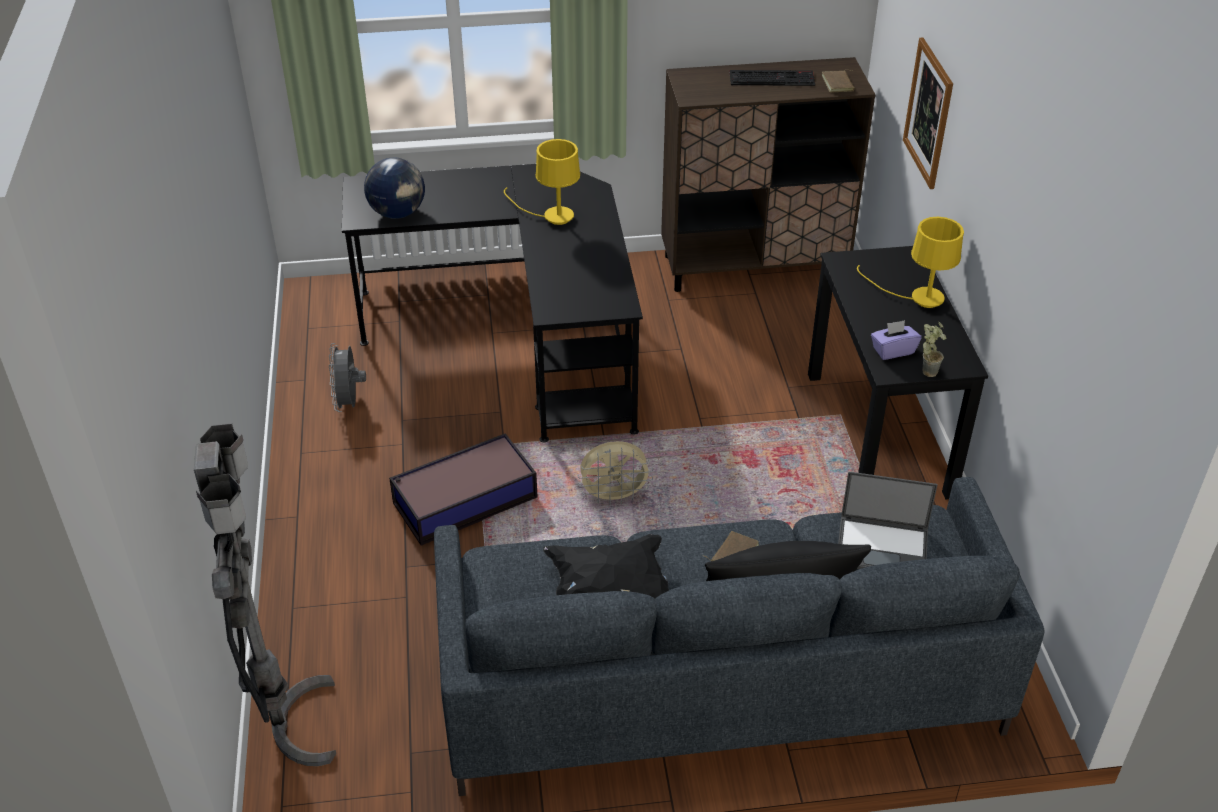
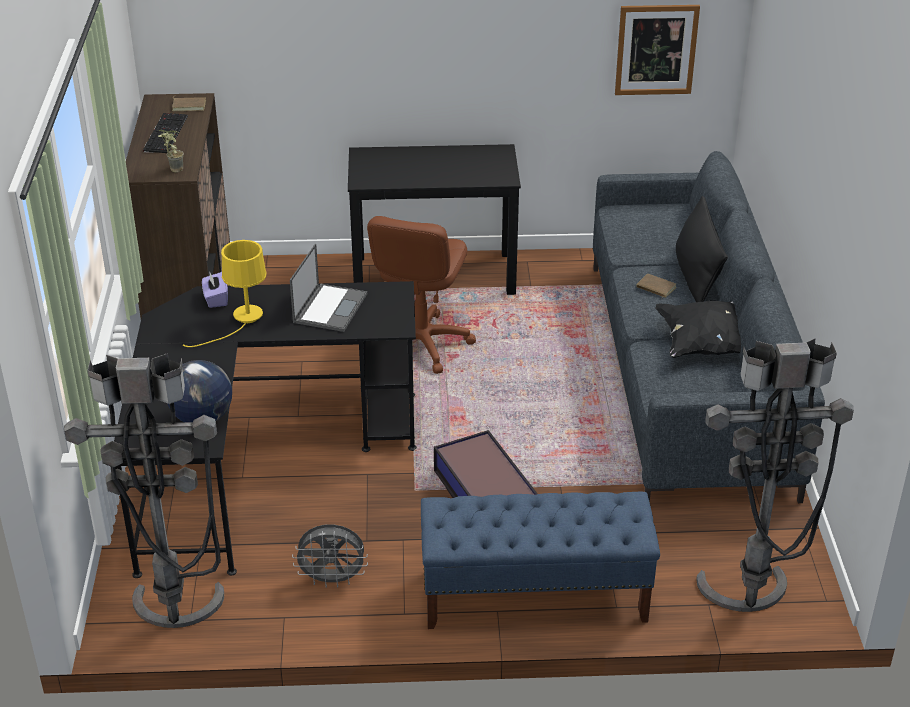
camera: 85 degrees left, 5 degrees down
(310, 320) = (176, 618): none -> grey floor lamp
(314, 542) = (534, 596): none -> blue bench
(614, 497) = (491, 411): beige fan -> none
(732, 432) = (420, 344): none -> brown office chair
(883, 546) = (646, 229): laptop -> laptop (330, 307)
(893, 350) = (481, 174): purple tissue box -> purple tissue box (216, 299)
(917, 298) = (419, 157): yellow table lamp -> none
(928, 113) = (305, 55): picture -> picture (656, 49)
(928, 369) = (505, 164): potted plant -> potted plant (172, 169)

